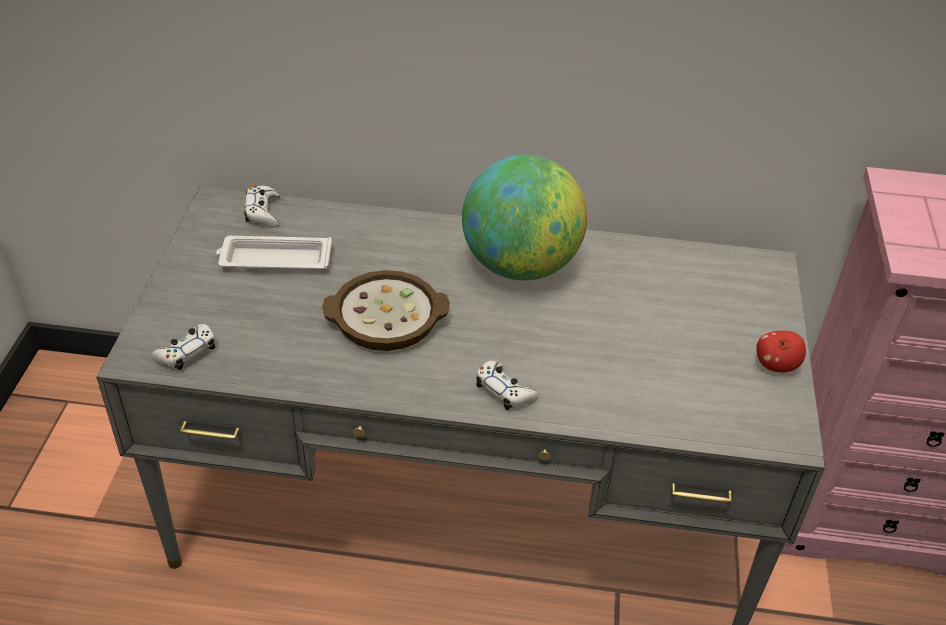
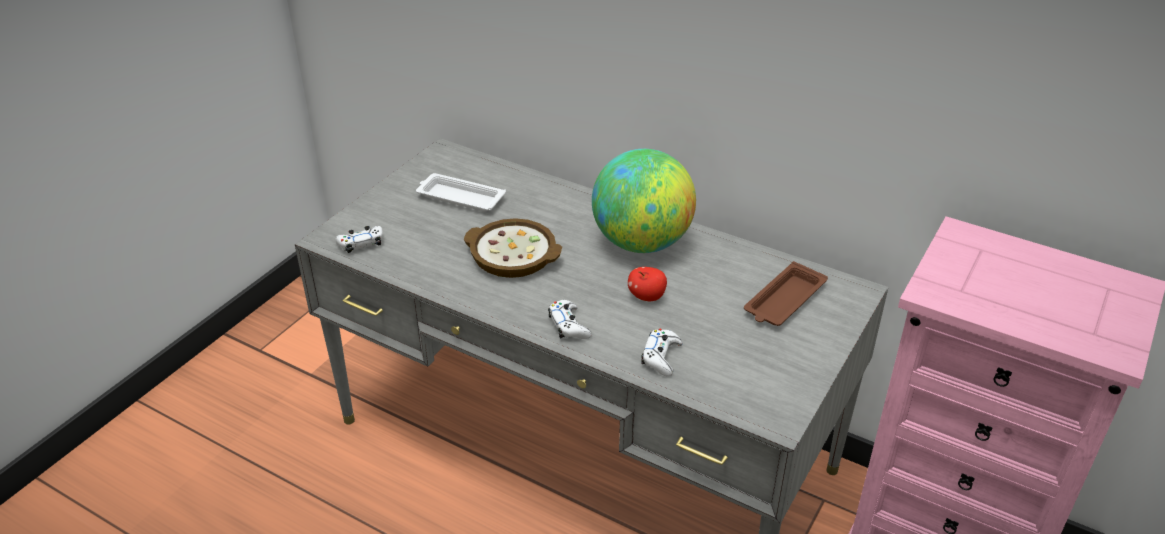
camera: 25 degrees right, 5 degrees down
(263, 212) = (472, 164): white game controller -> white game controller (661, 357)
(708, 296) = (784, 301): none -> brown tray
(776, 365) = (806, 365): apple -> apple (647, 296)

